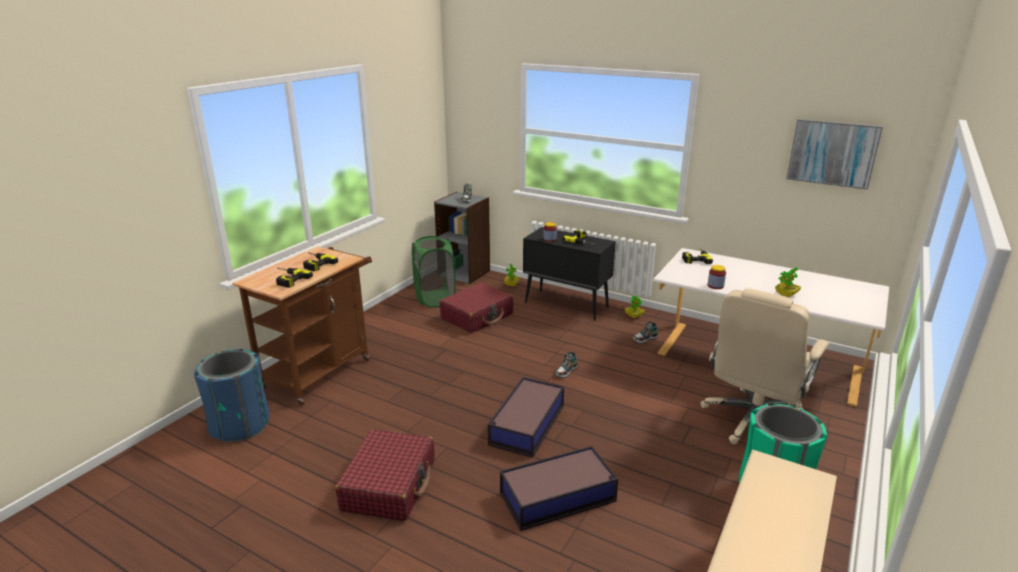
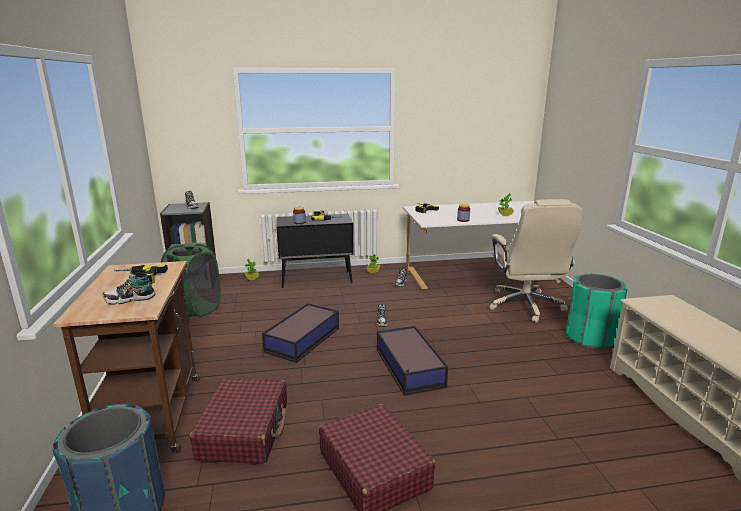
camera: 40 degrees left, 5 degrees down
(286, 279) = (130, 299): power drill -> shoe
(477, 316) = (255, 309): red suitcase -> red suitcase (244, 431)
(559, 497) = (502, 403): storage box -> storage box (304, 339)
(832, 153) = (490, 118): picture -> none

